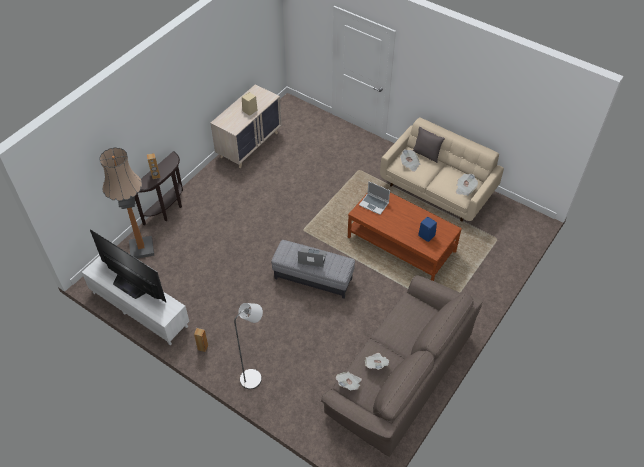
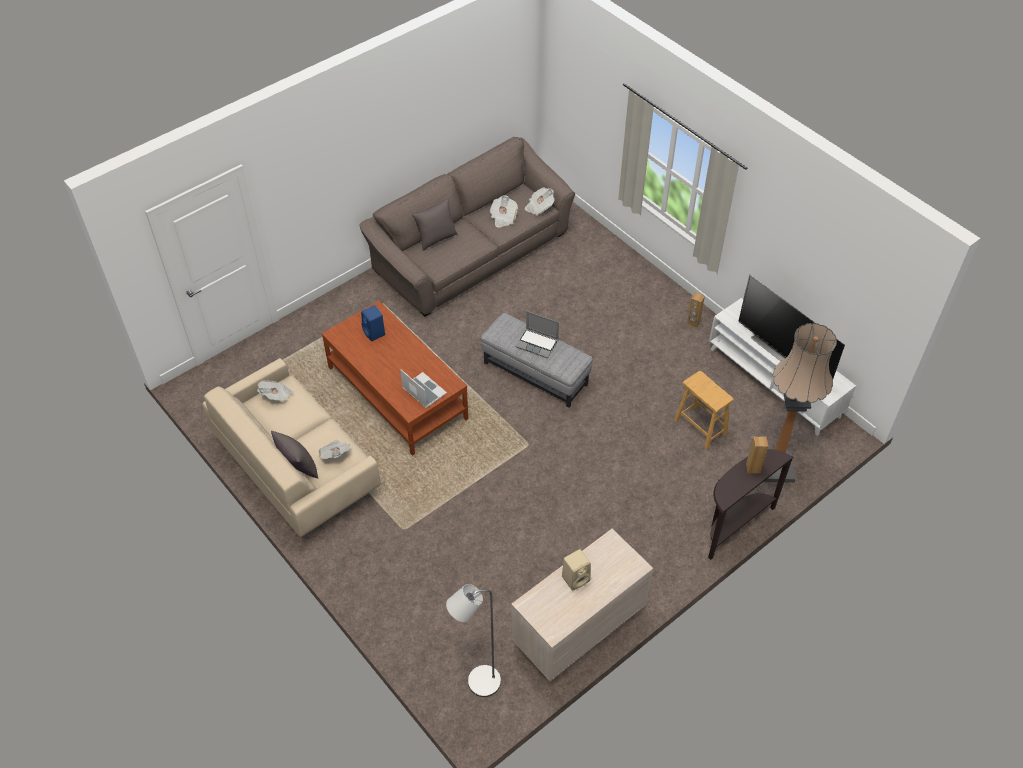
camera: 165 degrees left, 0 degrees up
(192, 265) = (700, 427): none -> brown stool
(254, 377) = (636, 282): grey floor lamp -> grey floor lamp (478, 683)
(422, 329) = (436, 239): none -> grey pillow

